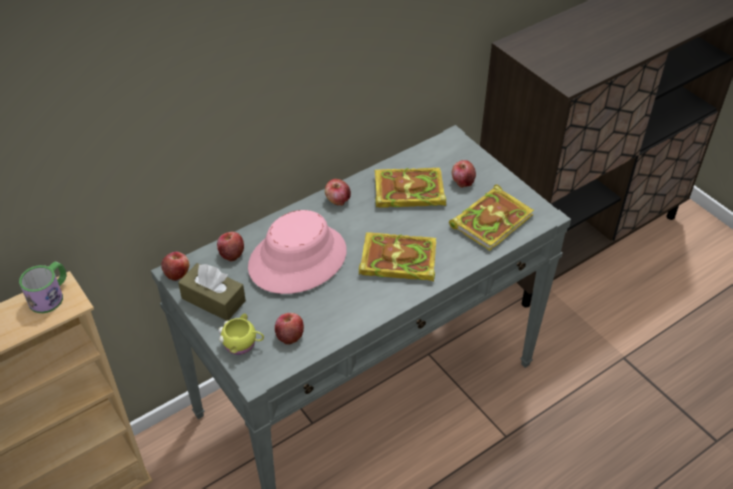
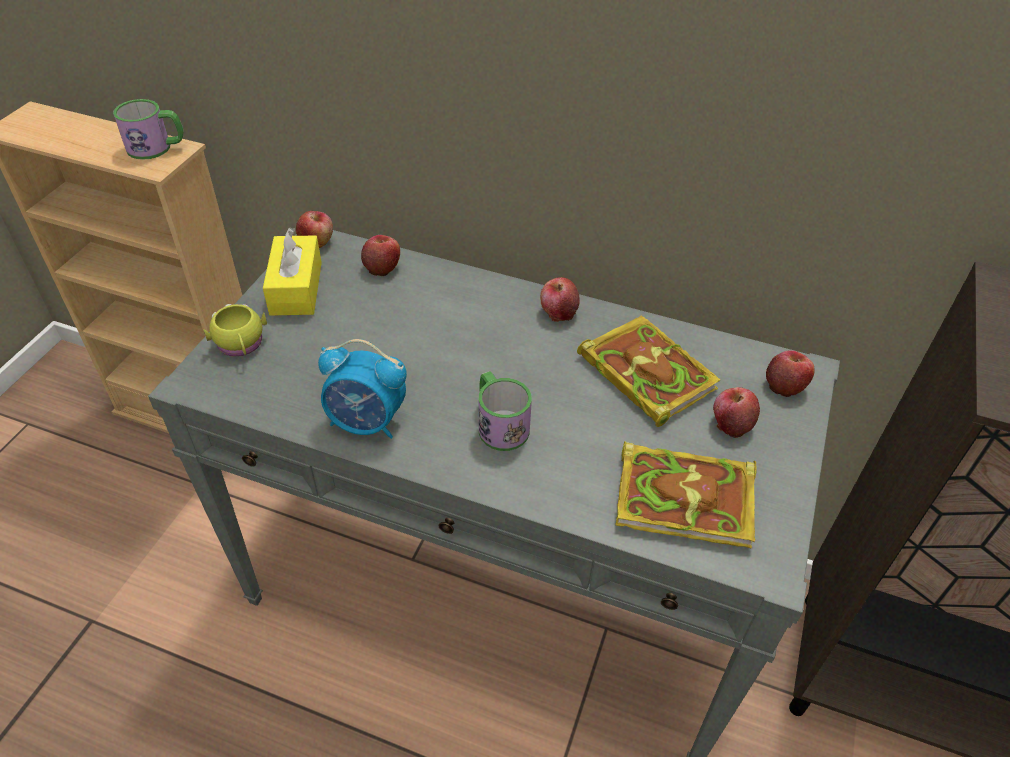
camera: 55 degrees right, 0 degrees up
(213, 299) = (296, 288): brown tissue box -> yellow tissue box
(289, 335) = (282, 380): apple -> apple (785, 385)
(297, 259) = (420, 325): pink hat -> none
(352, 311) = (367, 422): none -> alarm clock
(396, 261) = (499, 423): book -> mug

